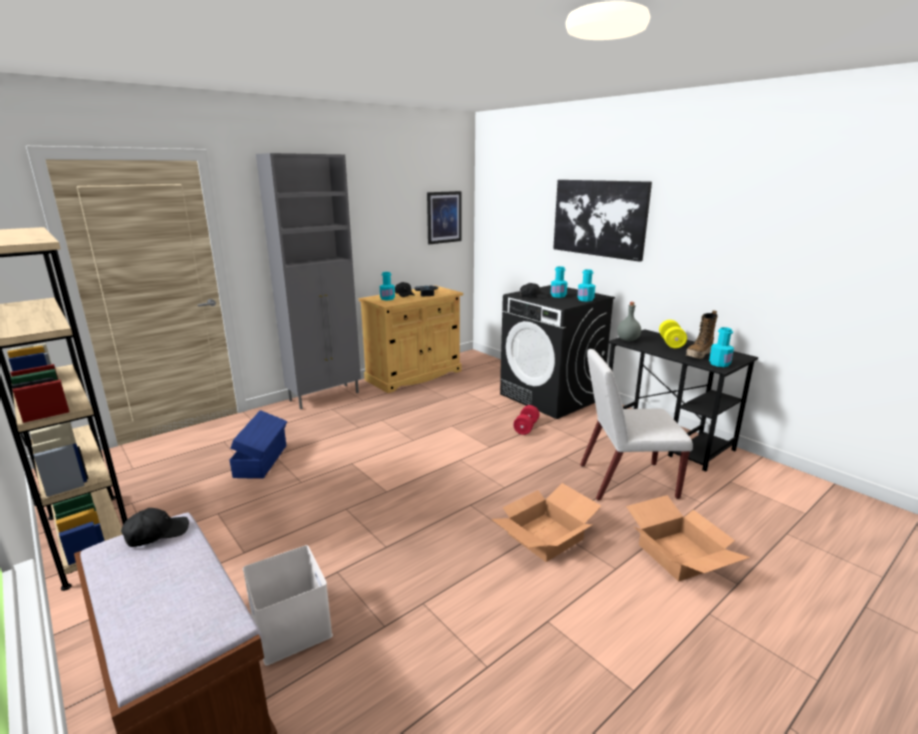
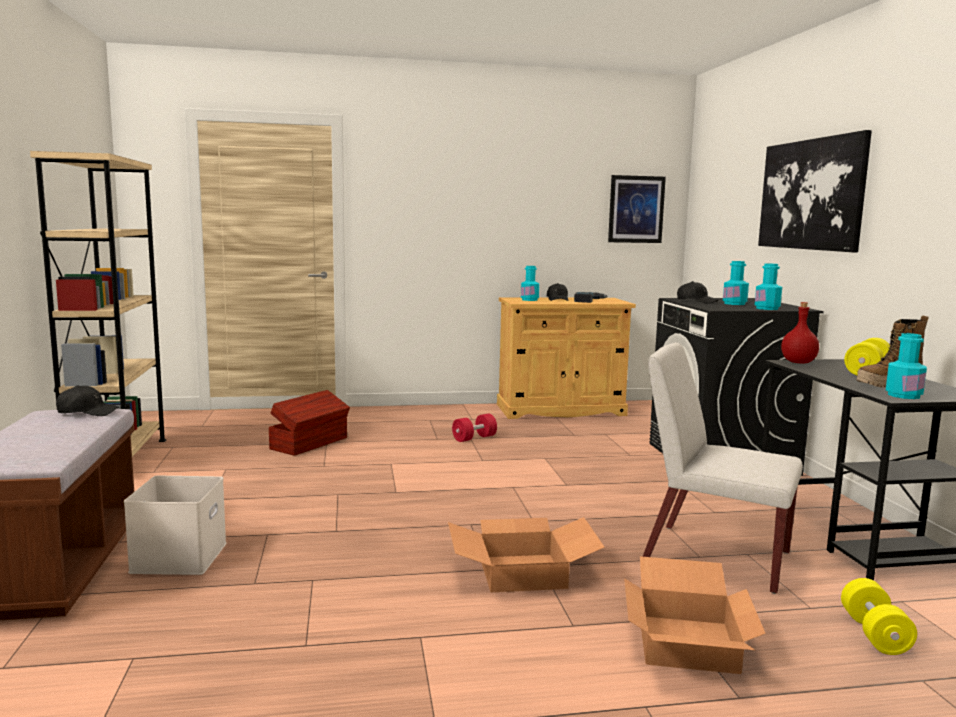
camera: 30 degrees right, 10 degrees down
(262, 460) = (310, 443): blue storage box -> brown storage box
(325, 396) = (436, 410): grey cabinet -> none
(526, 427) = (641, 479): red dumbbell -> red dumbbell (474, 438)
(627, 340) = (798, 362): grey bottle -> red bottle
(742, 510) = (874, 634): none -> yellow dumbbell

